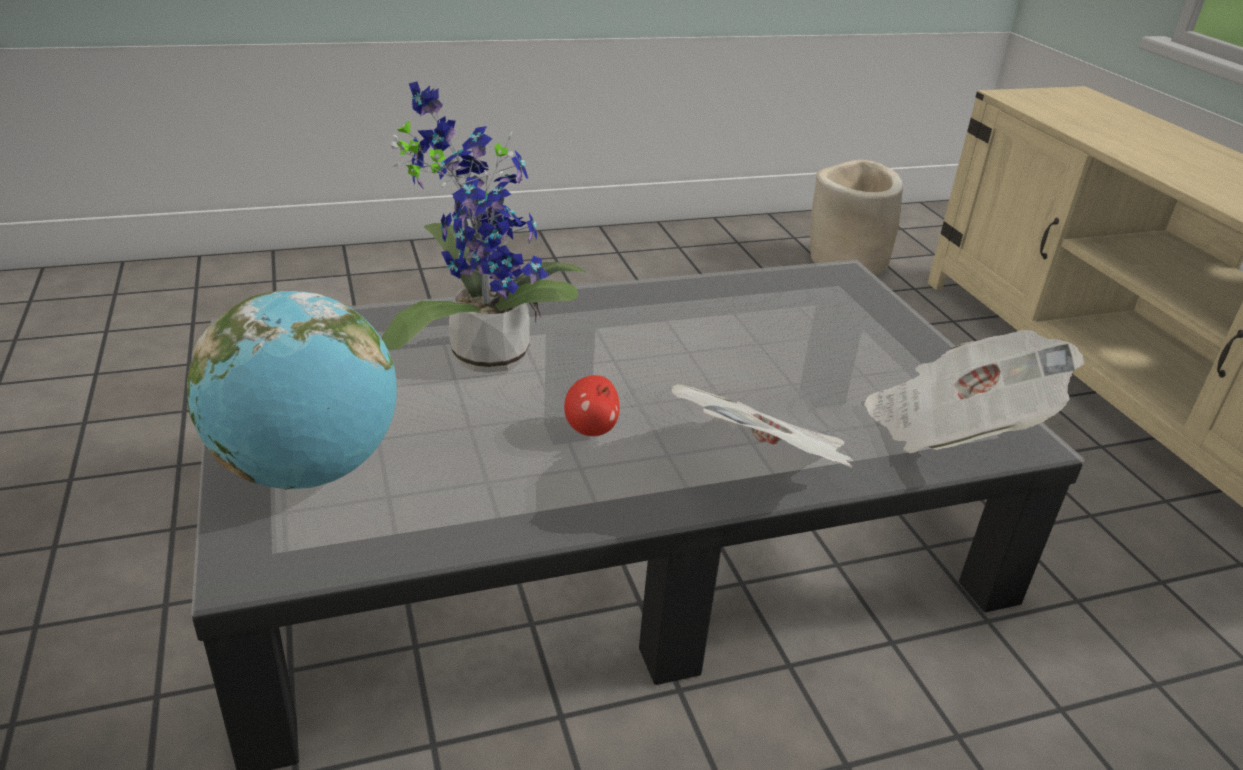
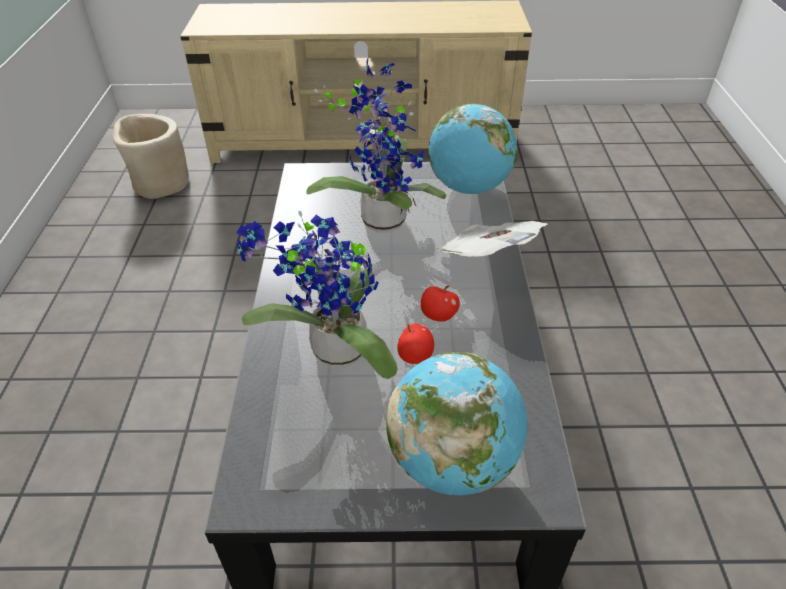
camera: 70 degrees left, 10 degrees up
(497, 417) = (415, 356): none -> apple
(793, 353) = (382, 217): none -> potted plant
(954, 429) = (469, 188): newspaper -> globe

